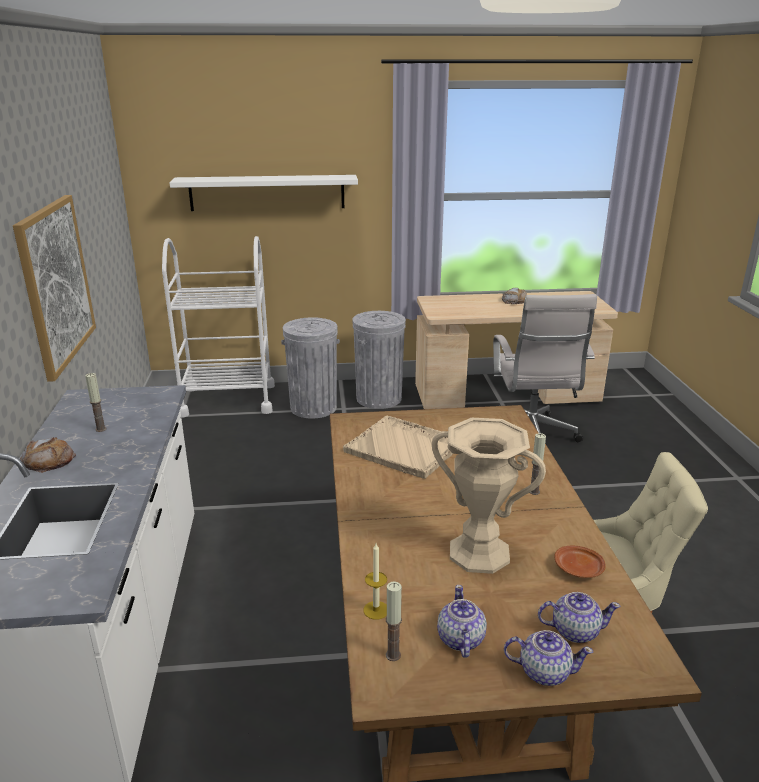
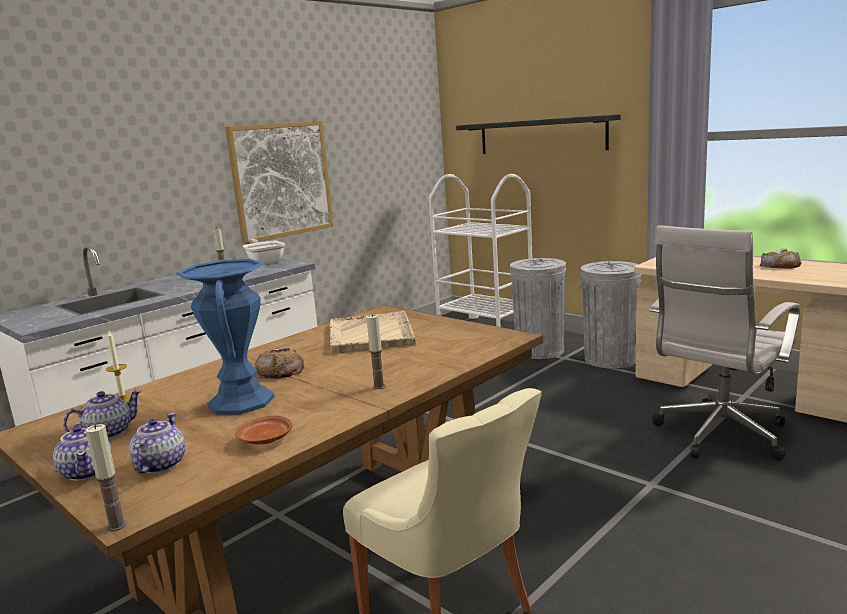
camera: 50 degrees right, 10 degrees down
(48, 460) = (171, 279): bread -> bread (280, 370)
(109, 398) = (265, 262): none -> frying pan
(267, 192) = (541, 135): white shelf -> black shelf
(393, 655) = (71, 421): candle -> candle (117, 525)
(479, 553) = (241, 401): beige vase -> blue vase
(574, 630) = (160, 465): teapot -> teapot turned 135 degrees counterclockwise

